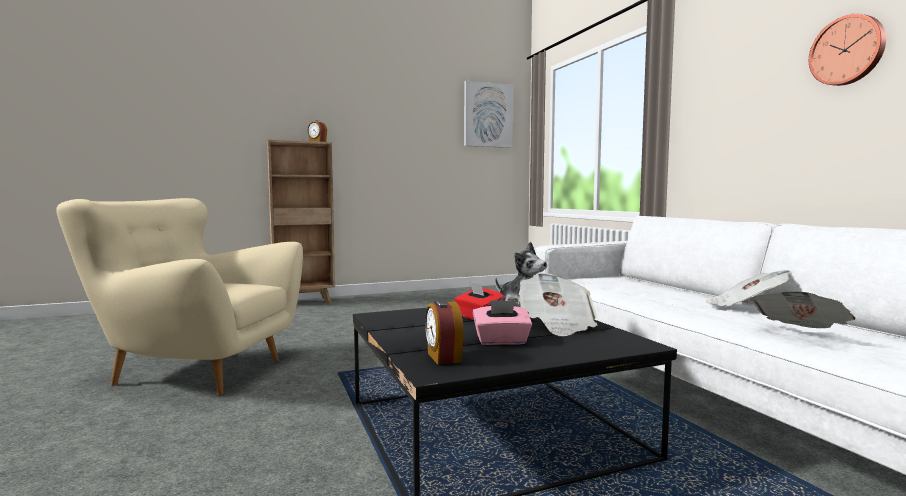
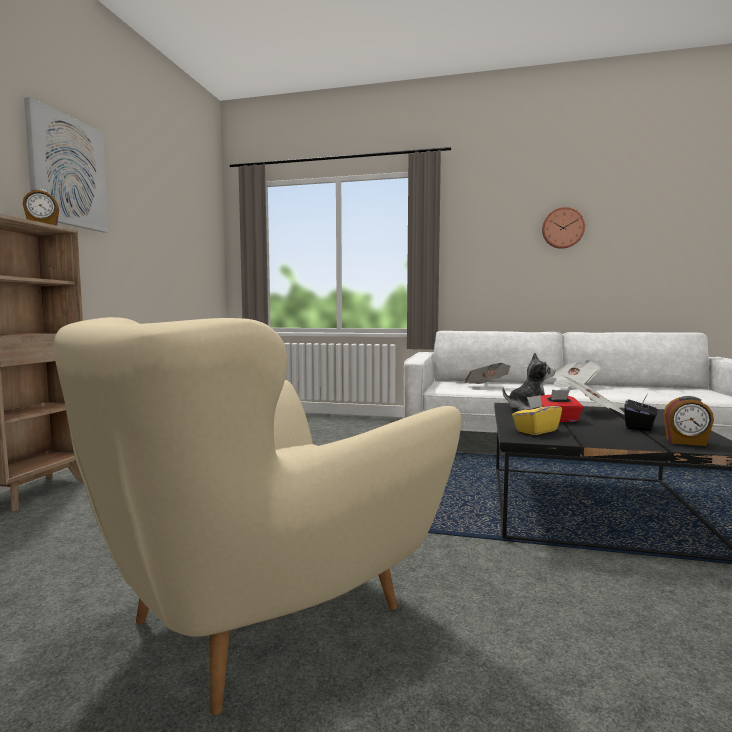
camera: 55 degrees left, 0 degrees up
(411, 317) = (536, 431): none -> yellow tissue box
(488, 115) = (196, 221): picture -> picture (67, 171)
(501, 341) = (640, 427): pink tissue box -> black tissue box
(799, 335) = (648, 393): newspaper -> newspaper (486, 386)

